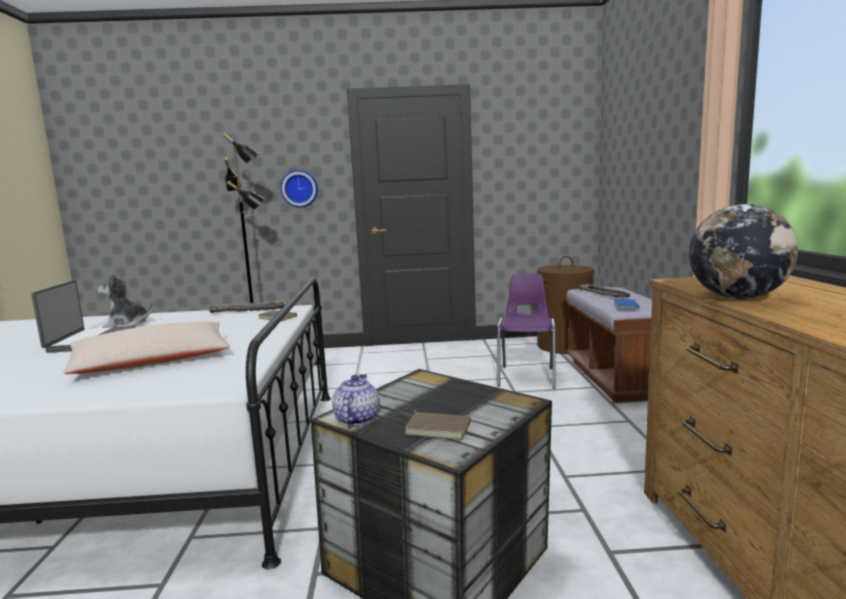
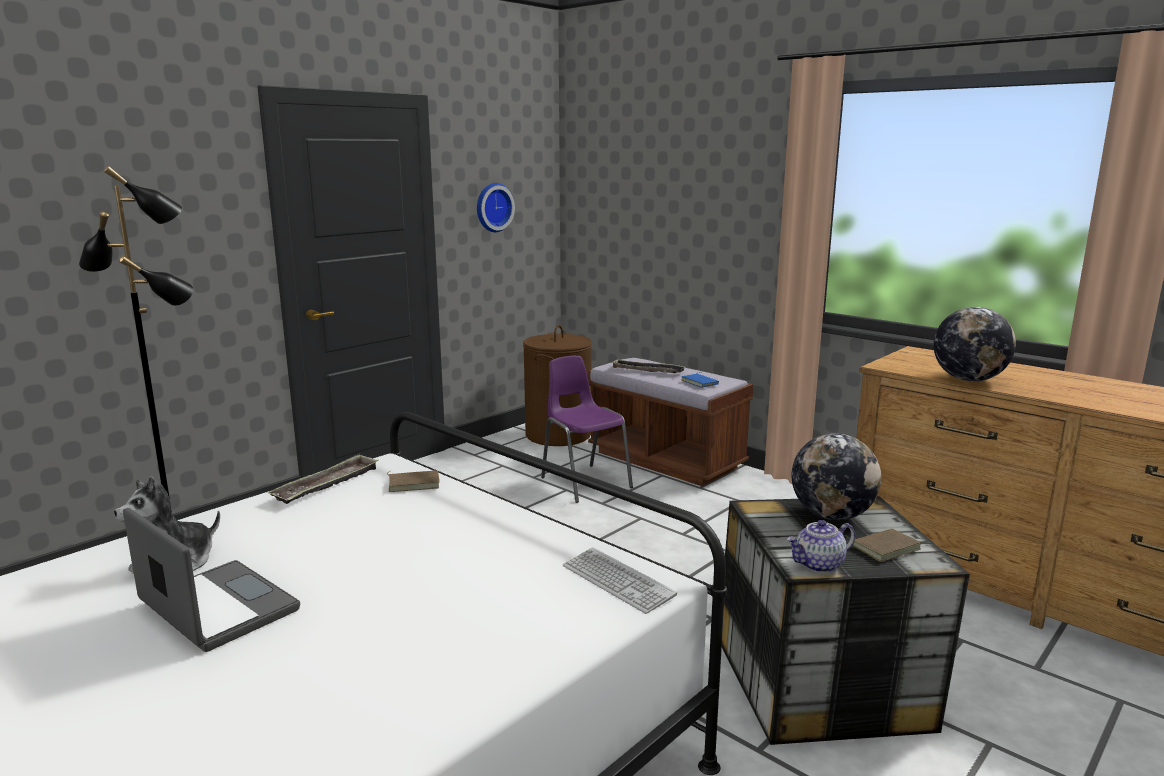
camera: 45 degrees left, 5 degrees up
(152, 362) = (458, 594): beige pillow -> none
(215, 379) = (617, 581): none -> keyboard
(300, 188) = (187, 254): wall clock -> wall clock (492, 207)
(356, 419) = (819, 565): teapot -> teapot turned 75 degrees counterclockwise
(463, 397) = (831, 515): none -> globe

